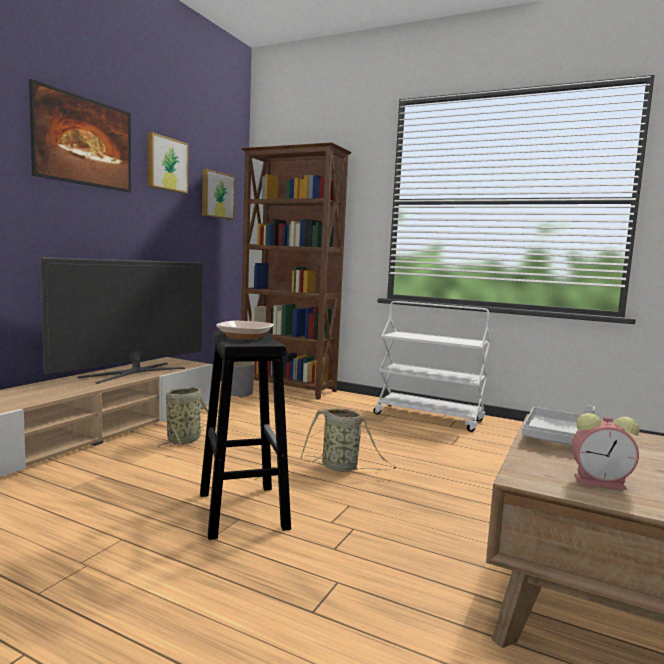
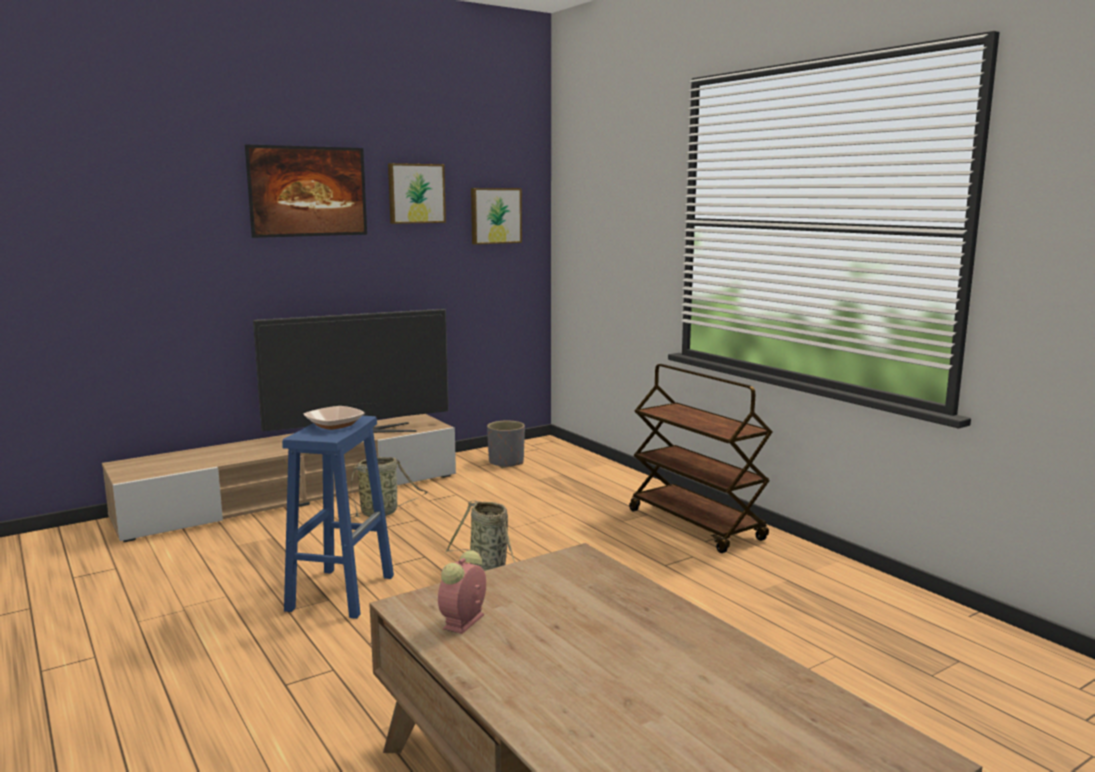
camera: 30 degrees right, 5 degrees up
(241, 509) = (341, 592): black stool -> blue stool
(288, 388) = (574, 461): brown bookcase -> none
(429, 417) = (696, 525): white cart -> brown cart
(557, 438) = (541, 574): grey tray -> none
(601, 482) = (463, 623): alarm clock -> alarm clock turned 75 degrees clockwise

